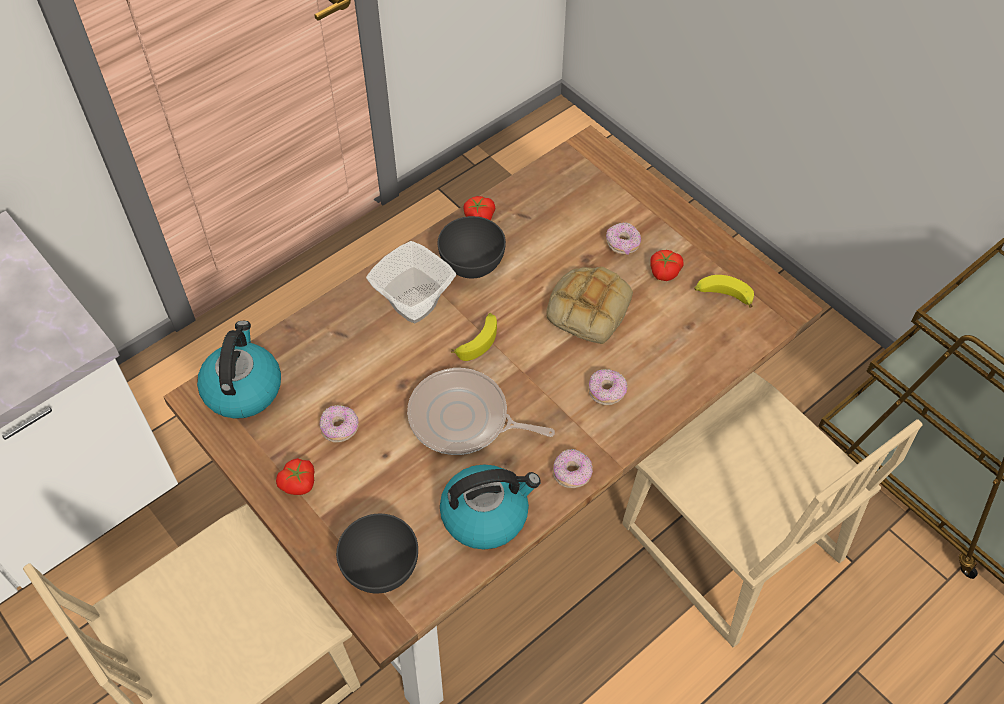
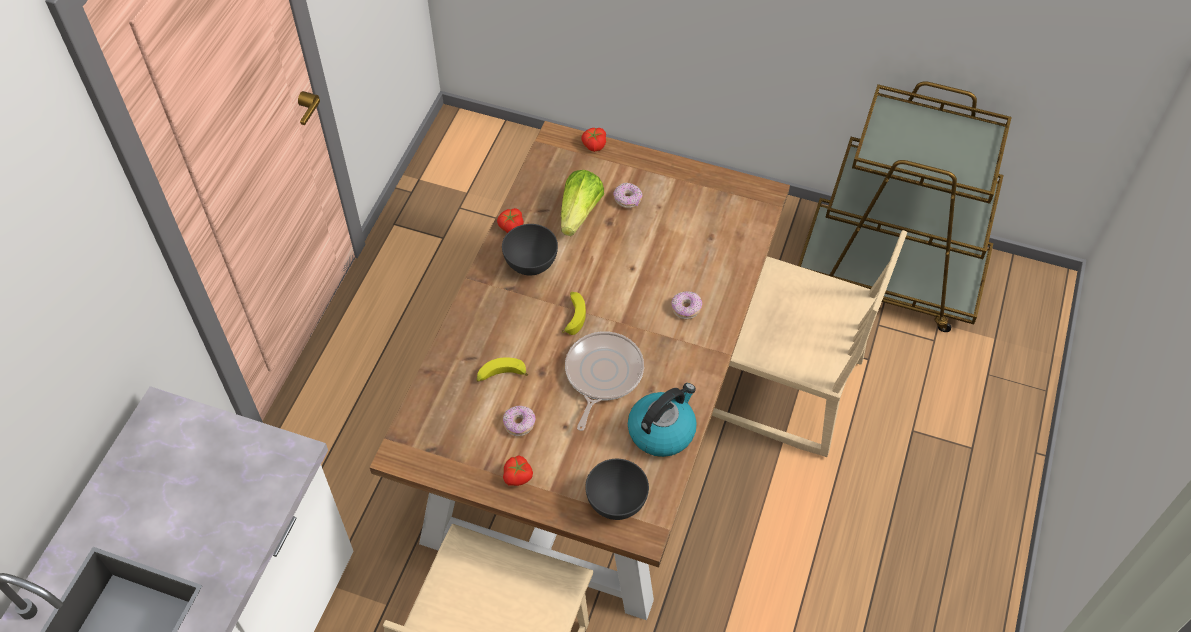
camera: 30 degrees left, 0 degrees up
(243, 388) = (426, 431): kettle -> none
(414, 305) = (509, 312): bowl -> none
(463, 419) = (602, 375): frying pan -> frying pan turned 120 degrees clockwise
(560, 235) = (579, 213): none -> lettuce
(572, 473) = (700, 375): donut -> none
(588, 307) = (634, 256): bread -> none
(664, 271) = (669, 207): tomato -> tomato (593, 145)
(722, 296) = (719, 206): banana -> banana (501, 375)

